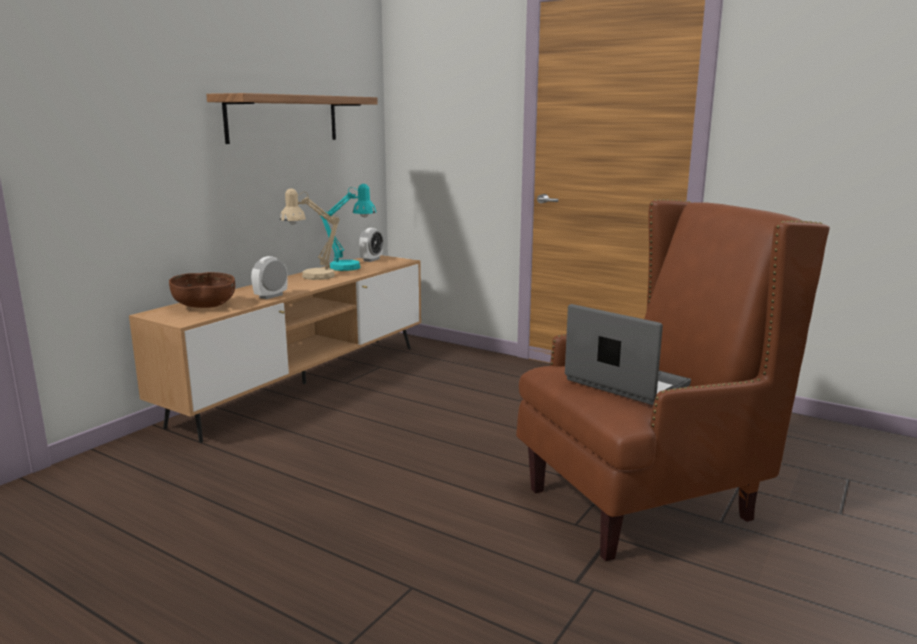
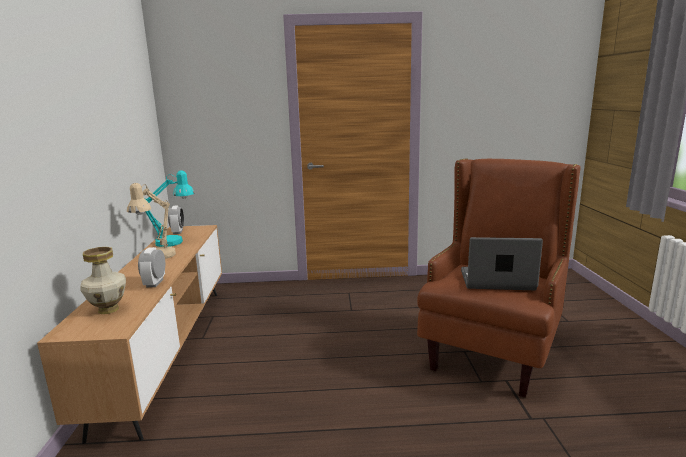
camera: 35 degrees left, 0 degrees up
(204, 306) = (107, 309): brown bowl -> vase
(283, 118) = (106, 120): shelf -> none

